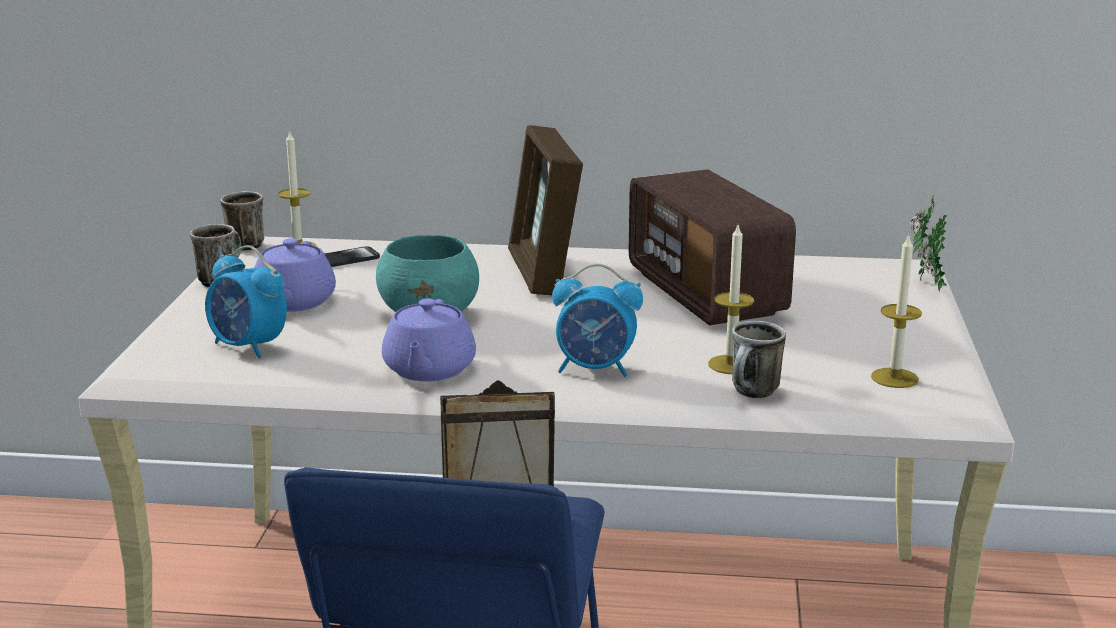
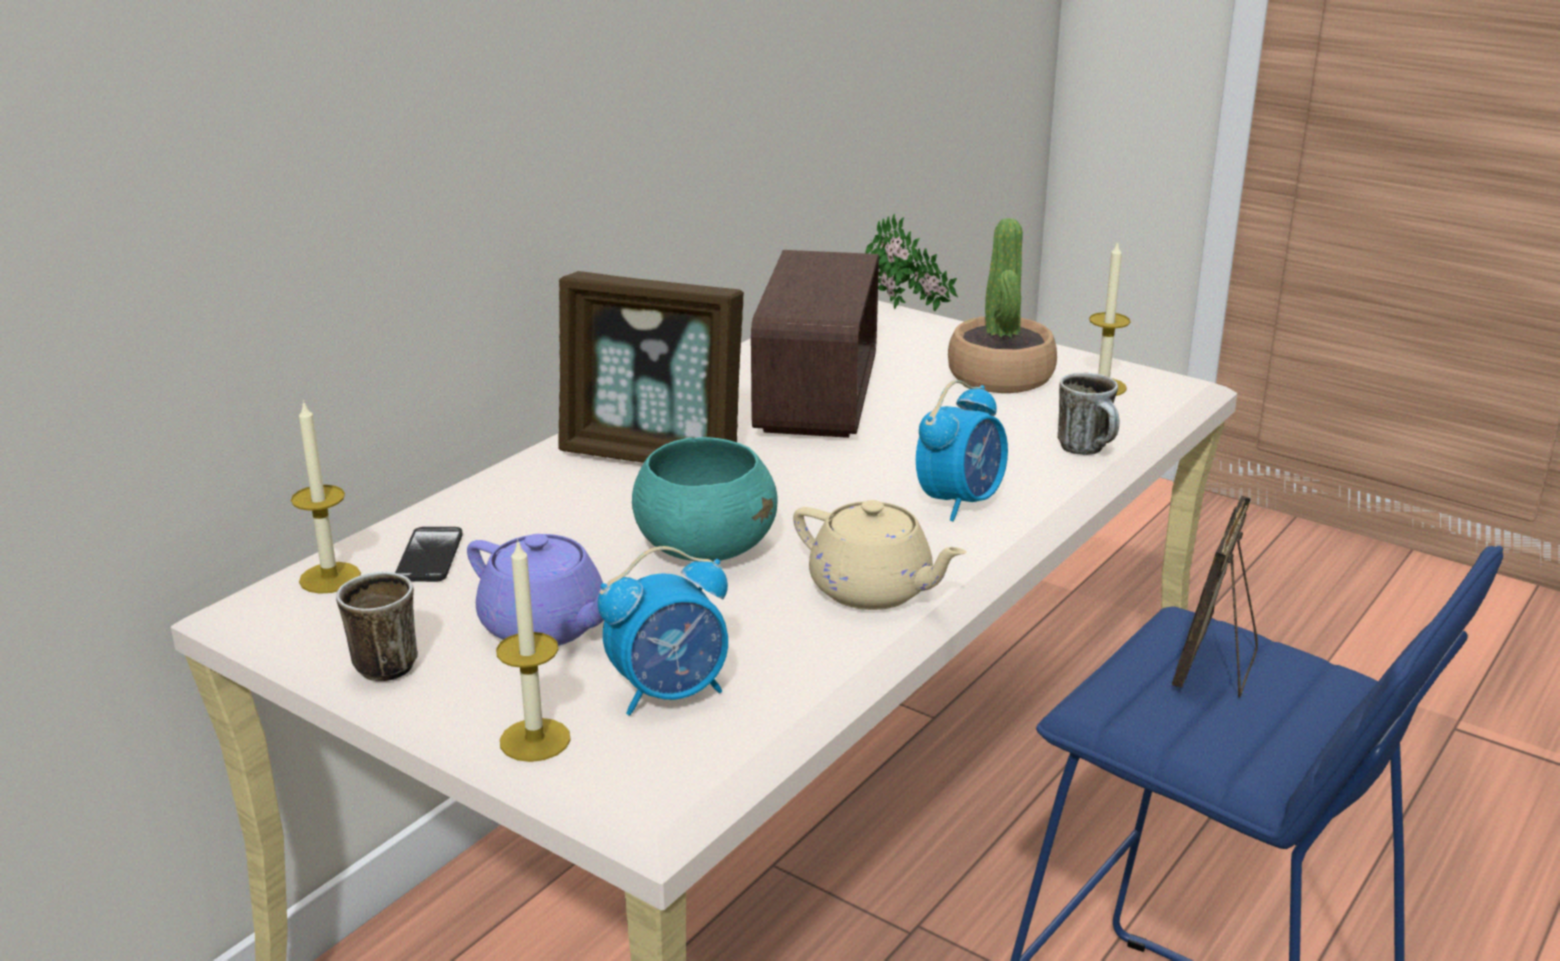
camera: 60 degrees left, 5 degrees up
(242, 244) = (249, 616): mug -> none
(428, 370) = (873, 590): purple teapot -> beige teapot
(705, 293) = (816, 397): radio -> radio turned 90 degrees counterclockwise
(731, 364) = (1010, 439): candle -> candle (535, 740)
(850, 339) = (1001, 376): none -> potted plant

